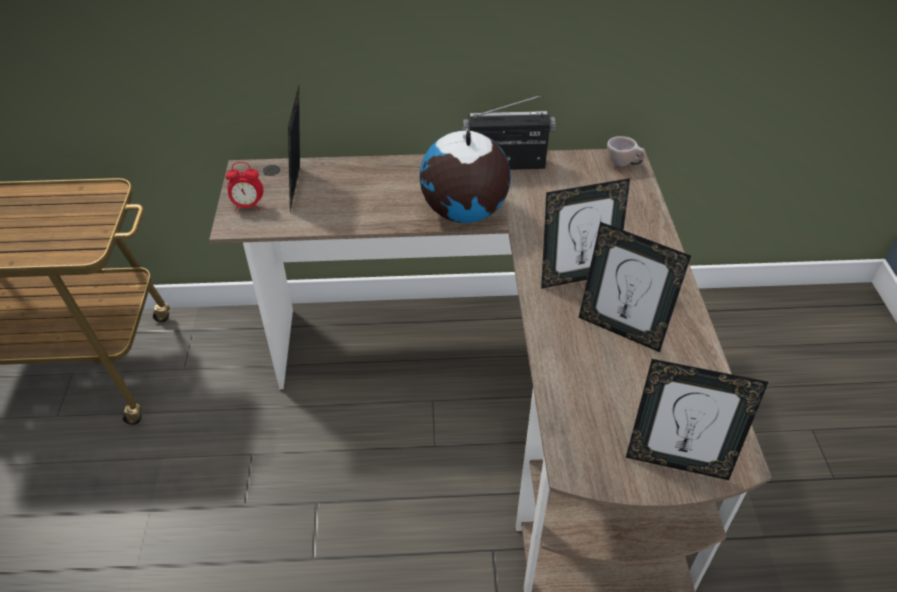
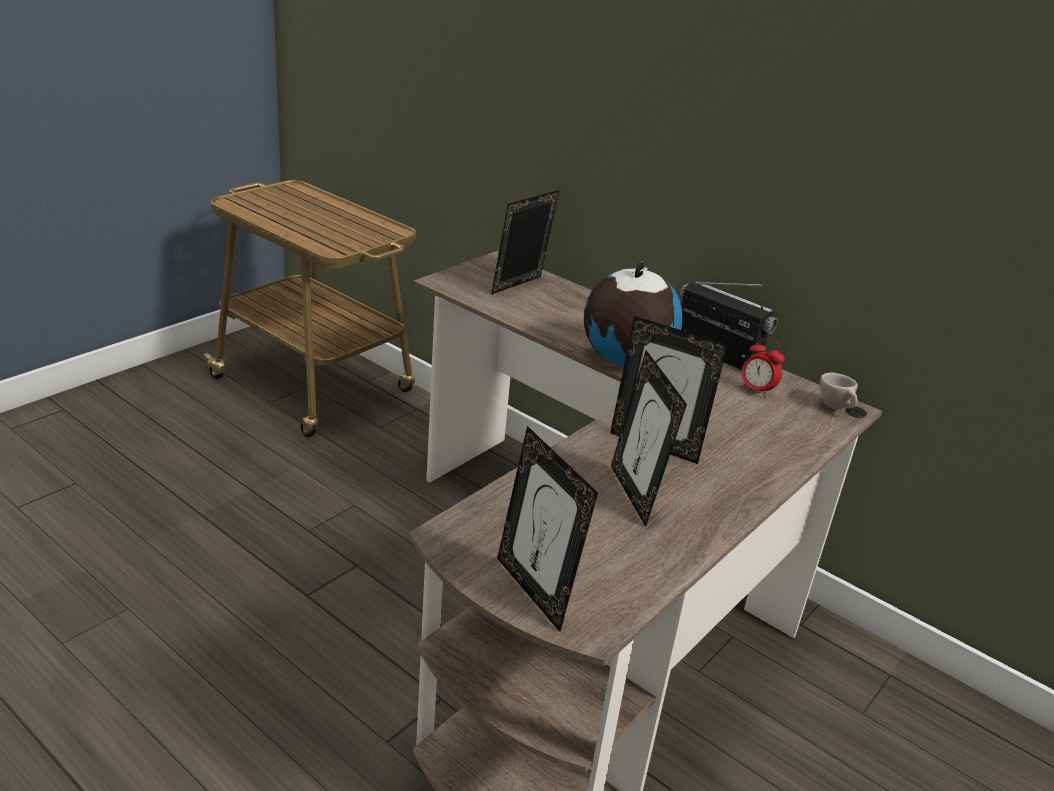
camera: 40 degrees right, 15 degrees down
(248, 206) = (468, 277): alarm clock -> alarm clock (756, 391)

